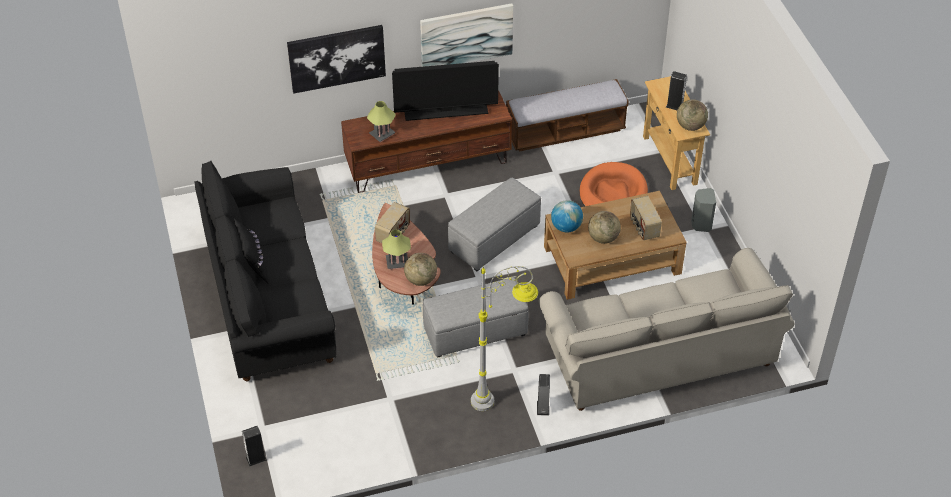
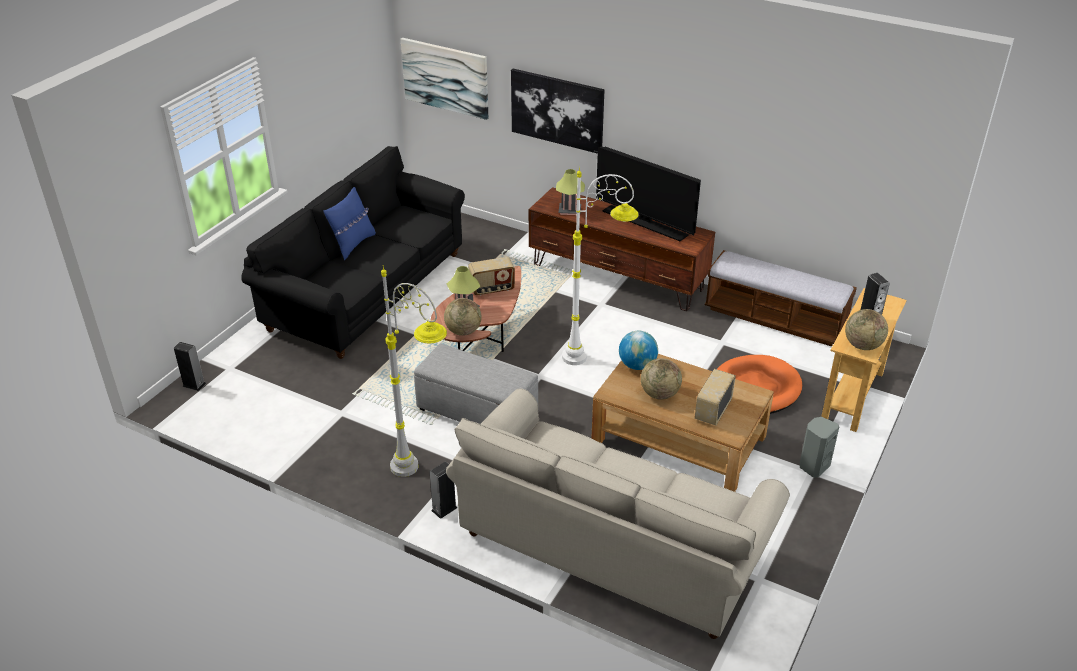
camera: 45 degrees right, 10 degrees down
(254, 267) = (353, 244): black pillow -> blue pillow
(466, 36) = (690, 145): picture -> picture (445, 77)
(495, 238) = (596, 357): grey ottoman -> white floor lamp

